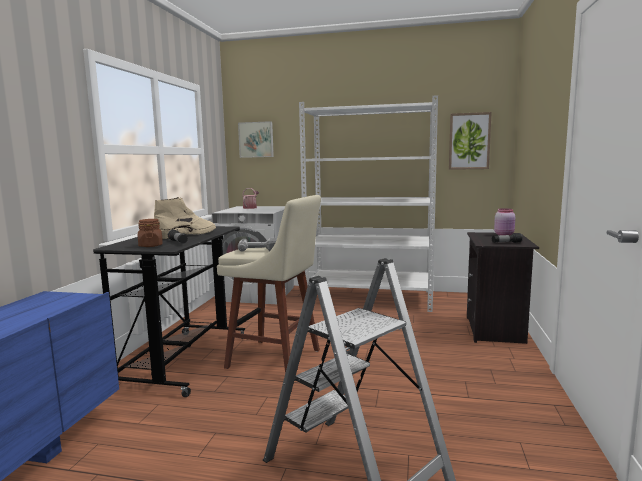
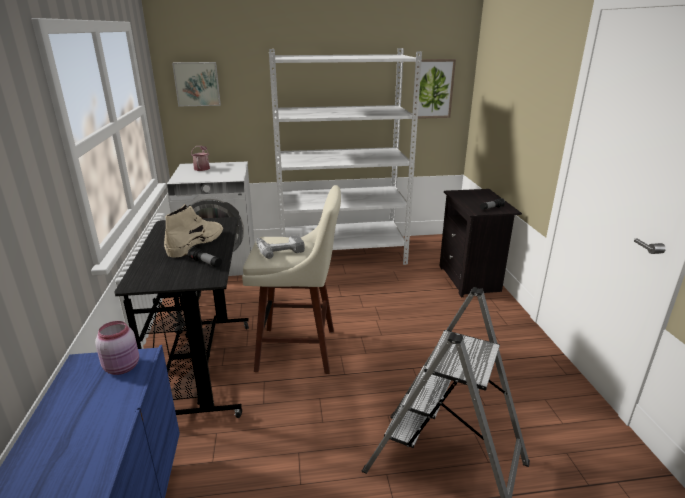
camera: 20 degrees left, 15 degrees up
(150, 245) = (181, 275): brown jar -> none
(504, 234) = (479, 193): pink jar -> pink jar (123, 367)

